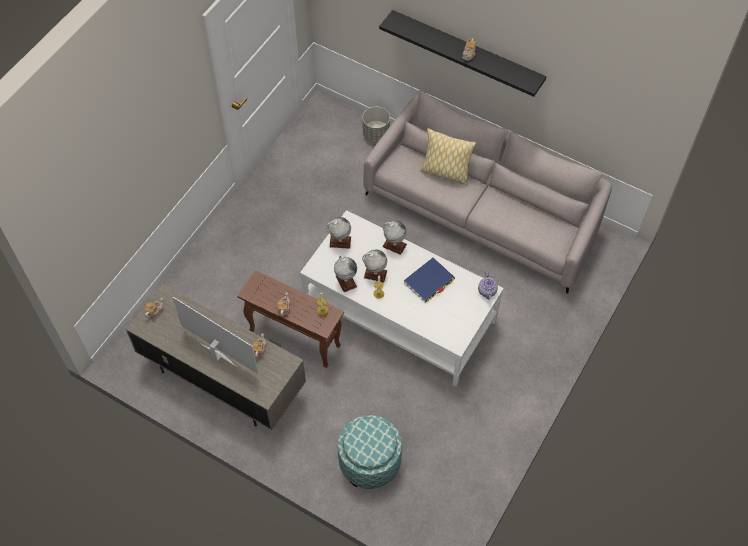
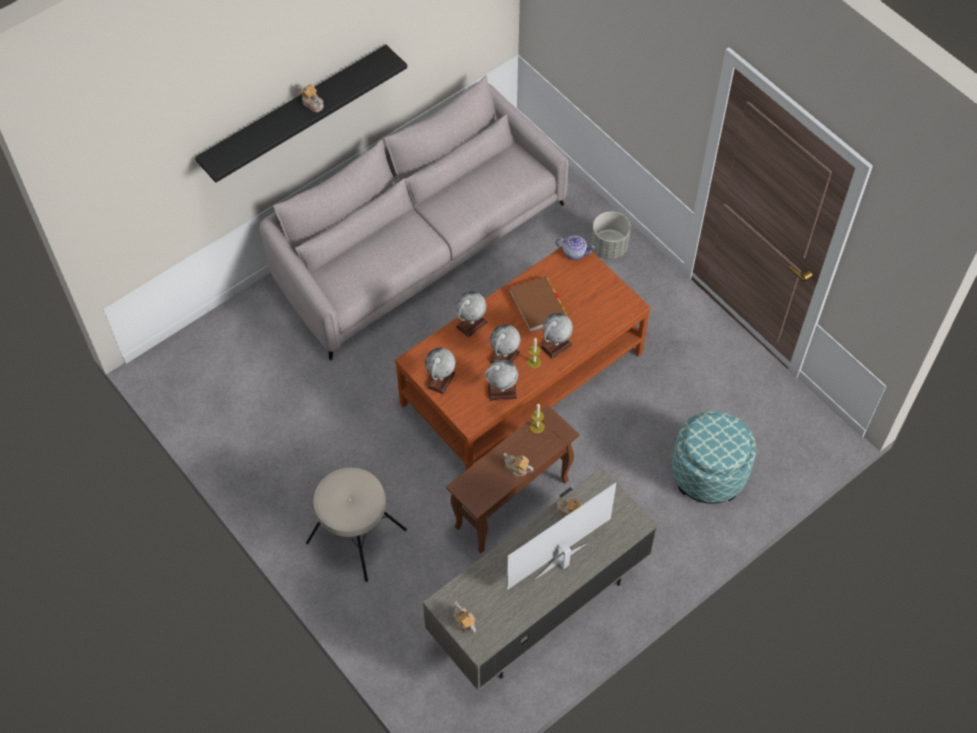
camera: 70 degrees left, 0 degrees up
(237, 255) = (356, 537): none -> beige stool
(376, 133) = (239, 317): grey planter -> grey planter (609, 247)
(398, 303) = (556, 346): none -> globe
(400, 313) = (523, 378): white coffee table -> brown coffee table
(429, 281) = (538, 305): blue book -> brown book
(445, 172) = (377, 243): pillow -> none

